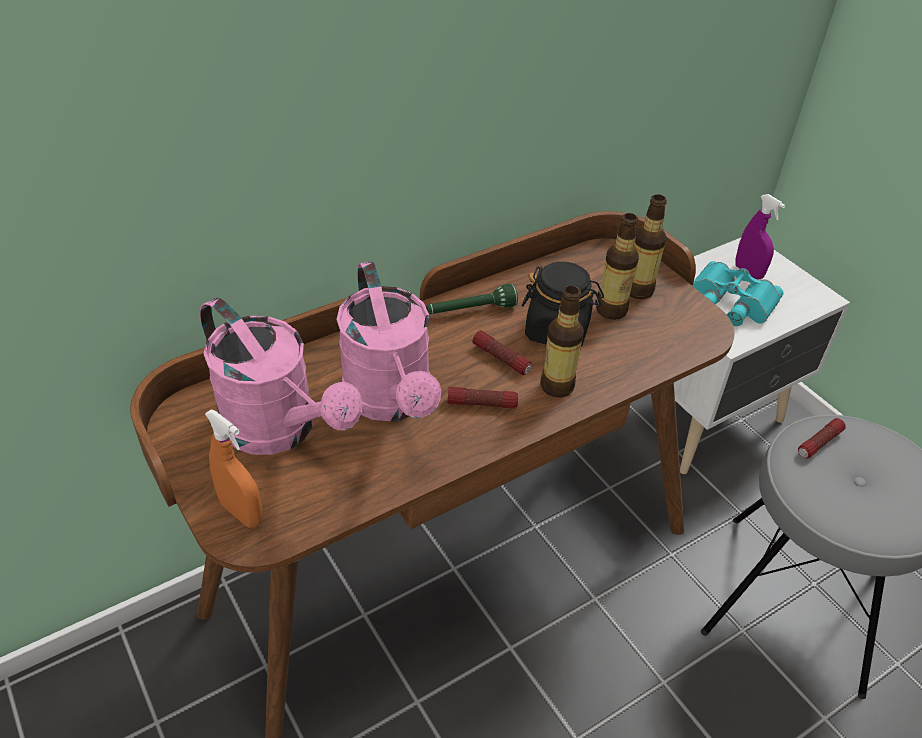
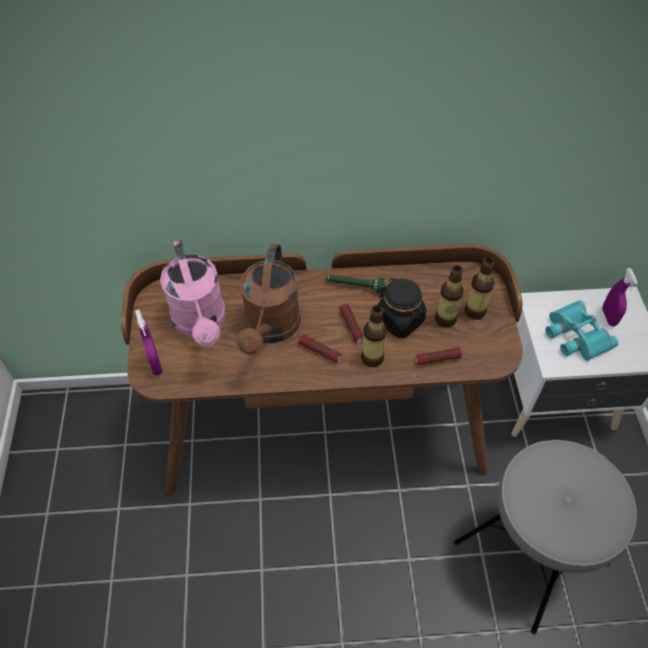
camera: 30 degrees right, 10 degrees up
(241, 513) = (155, 364): orange spray bottle -> purple spray bottle
(392, 401) = (271, 330): pink watering can -> brown watering can
(819, 443) = (557, 462): flashlight -> flashlight (437, 359)

